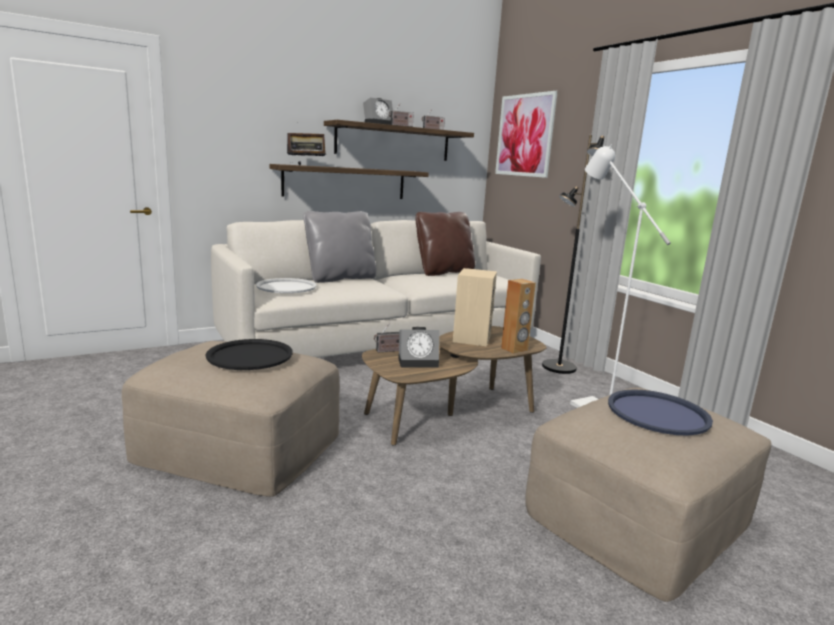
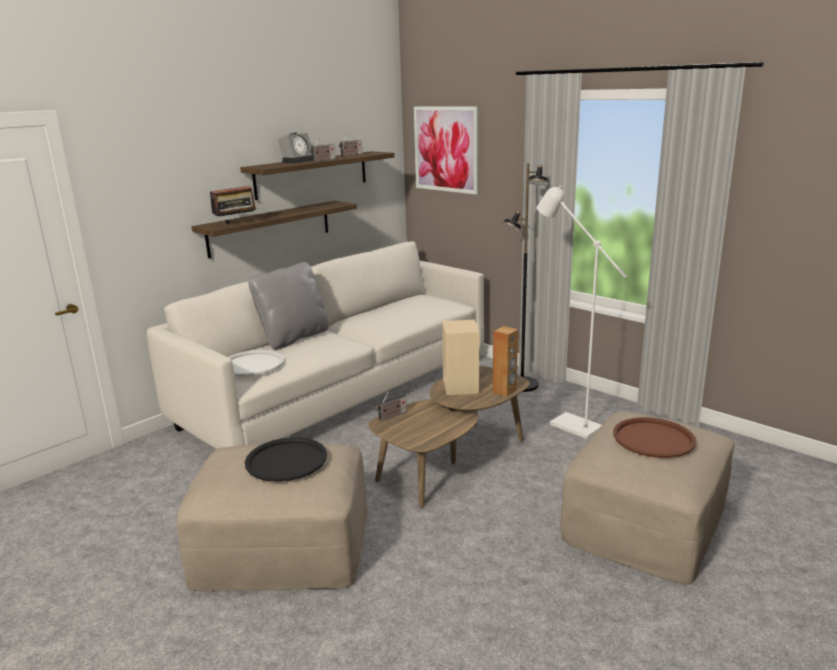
camera: 15 degrees left, 5 degrees up
(419, 362) = (426, 424): alarm clock -> none
(444, 272) = (388, 305): brown pillow -> none
(657, 413) = (653, 439): blue tray -> brown tray

